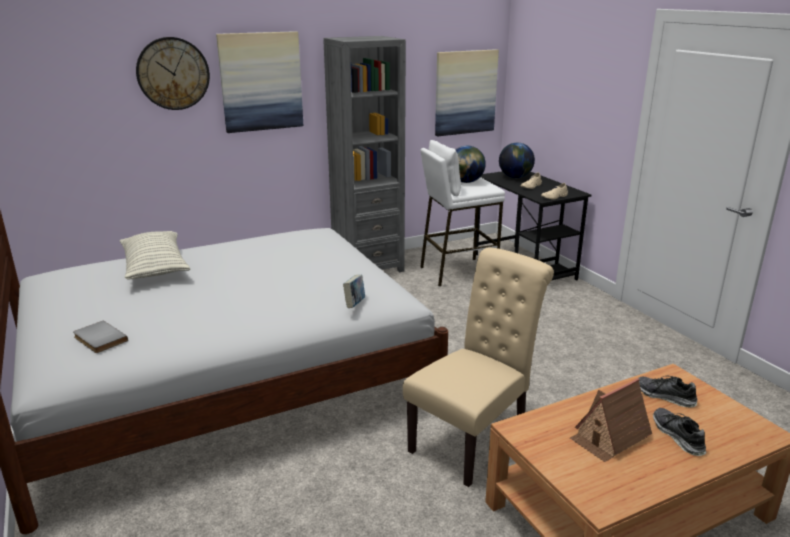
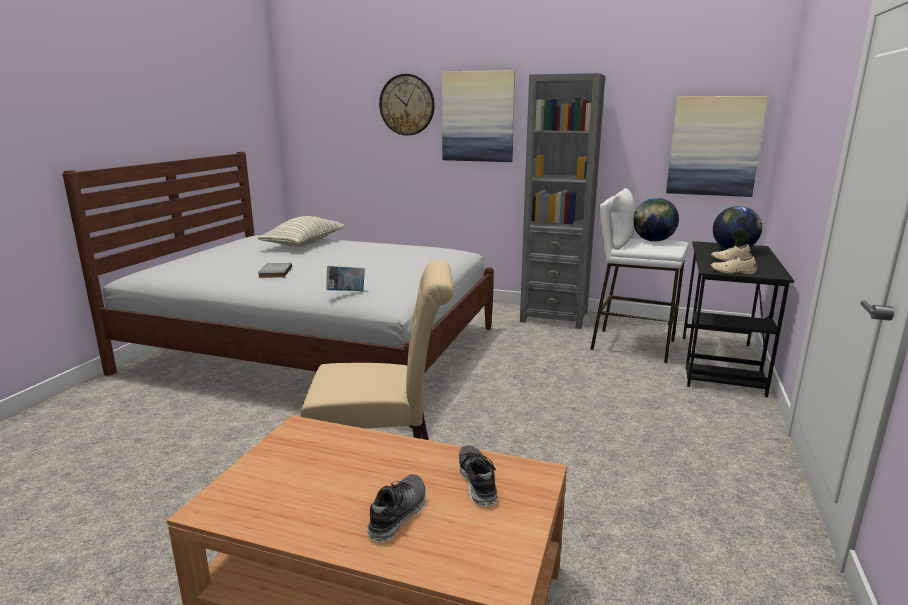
camera: 45 degrees right, 5 degrees down
(98, 339) = (190, 265): grey book -> grey book (274, 272)
(609, 437) = (341, 475): toy house -> none

